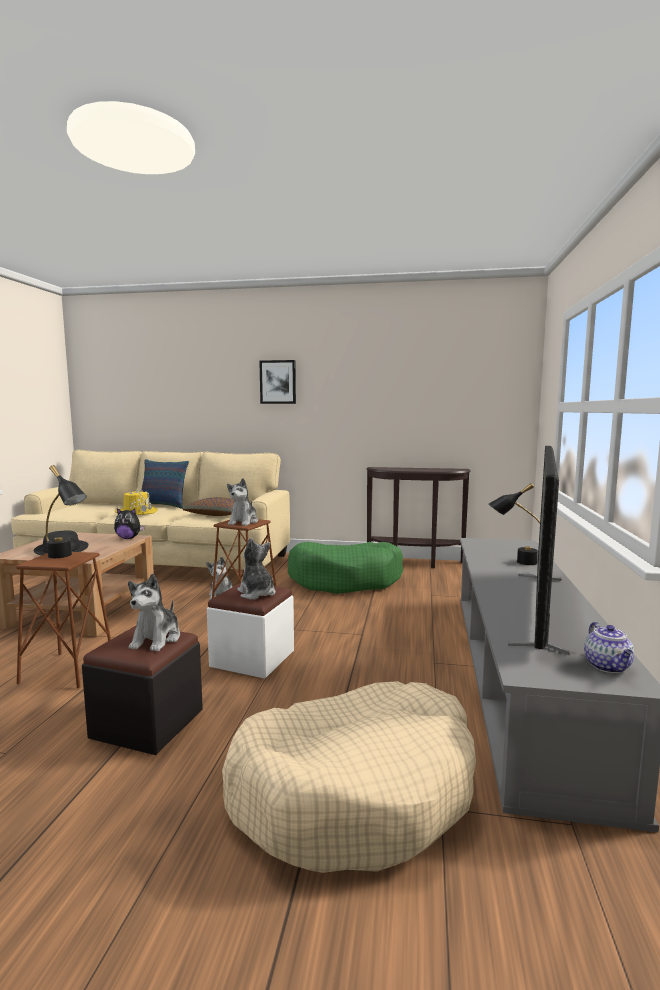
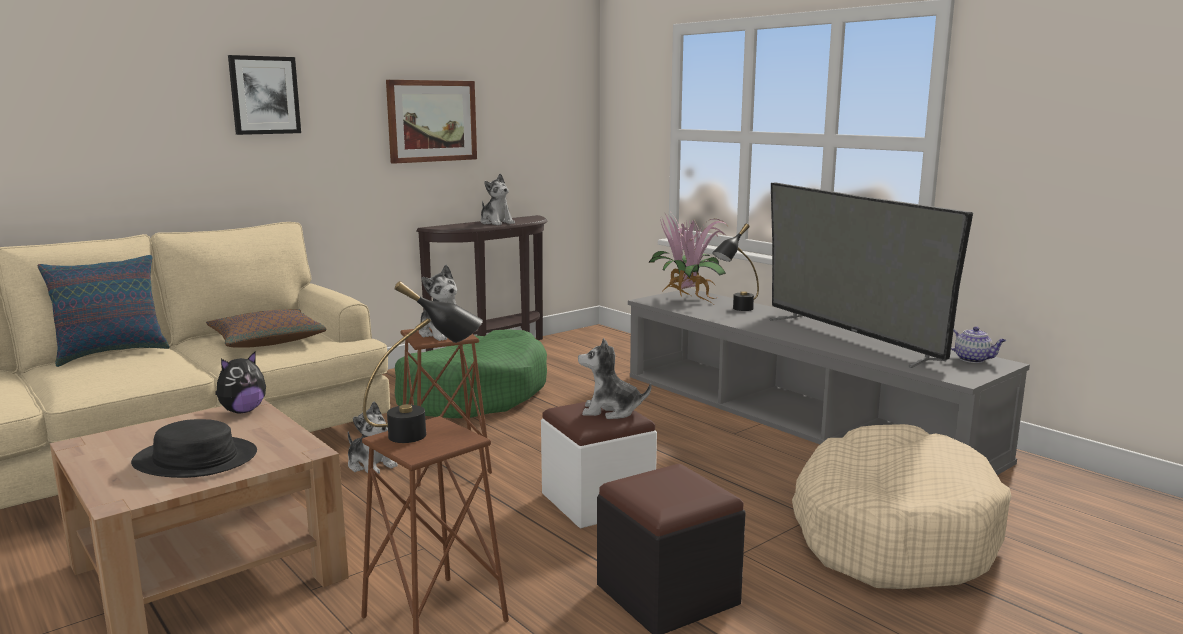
camera: 50 degrees left, 5 degrees up
(136, 512) = (106, 373): yellow hat -> none
(156, 639) = (679, 480): plush toy -> plush toy (496, 223)
(384, 397) = (432, 121): none -> picture
(506, 546) = (687, 299): none -> potted plant

